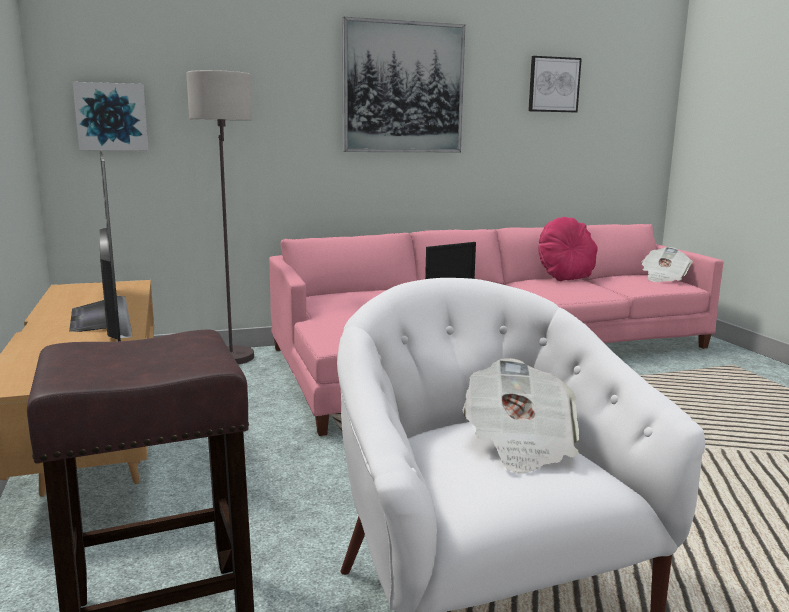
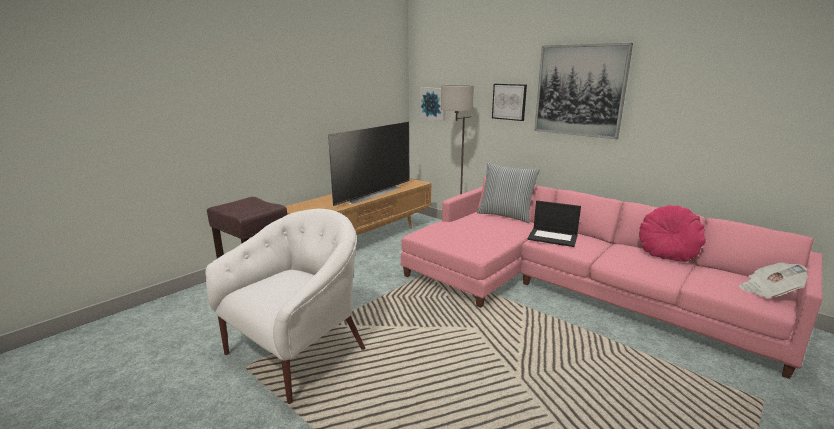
camera: 60 degrees right, 5 degrees up
(355, 291) = (505, 215): none -> pillow
(519, 444) = (286, 287): newspaper -> none
(553, 84) = (722, 88): picture -> picture (509, 101)

